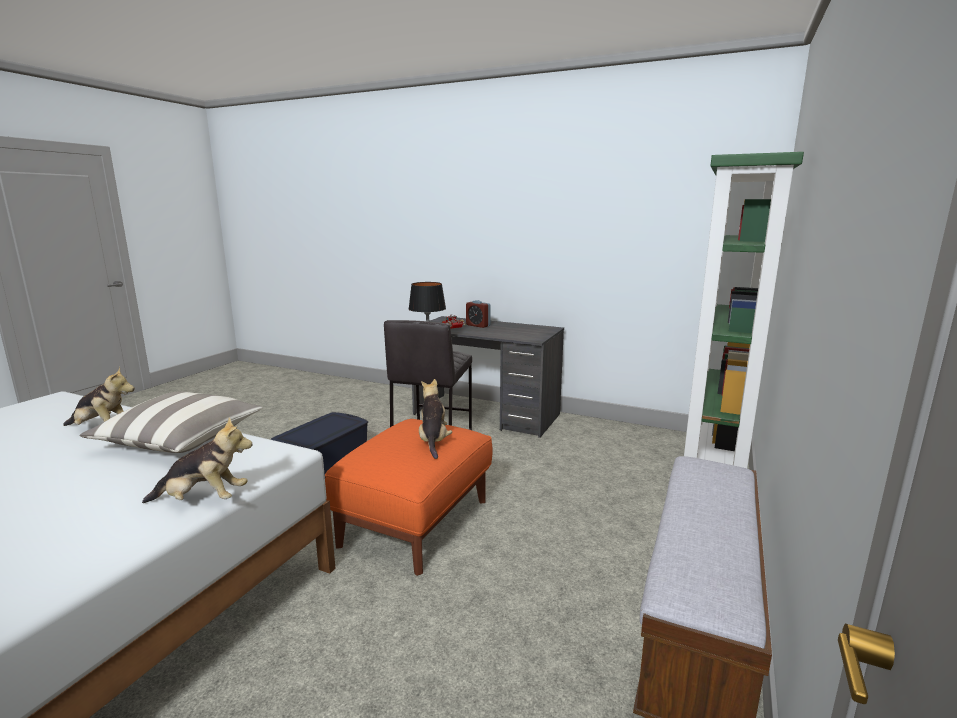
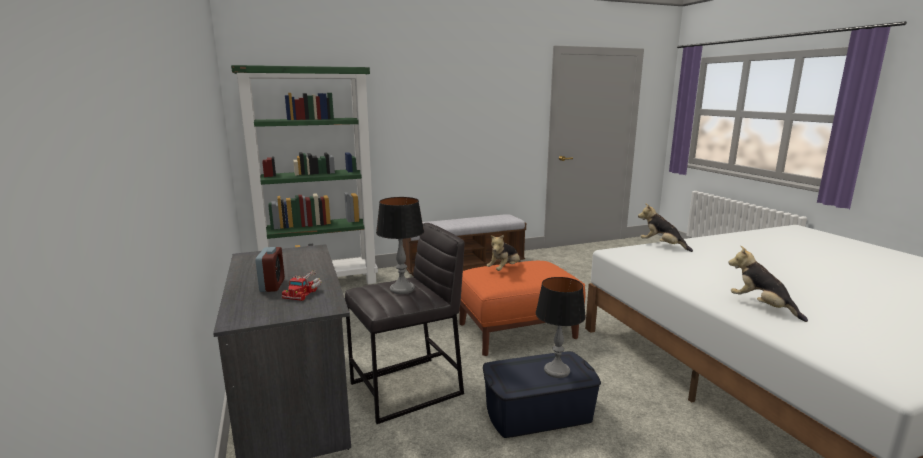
camera: 135 degrees left, 0 degrees up
(181, 440) = (684, 277): pillow -> none
(308, 433) = (556, 371): none -> table lamp

